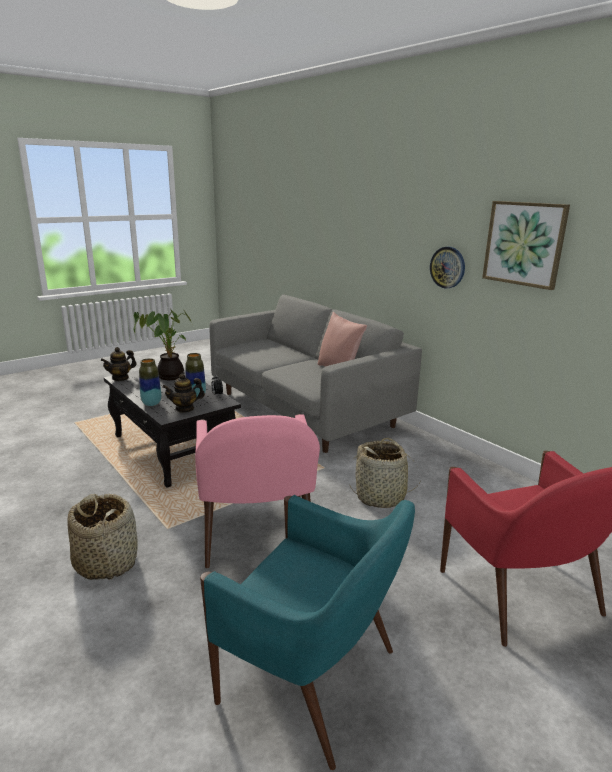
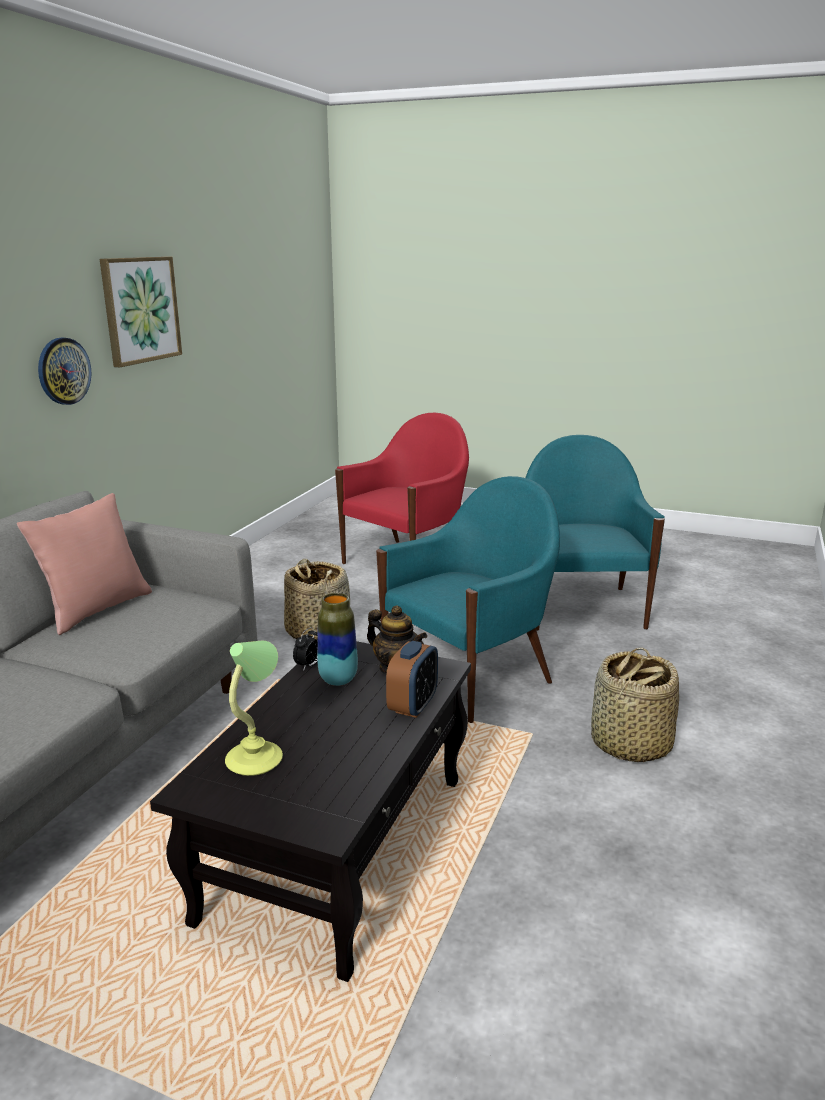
camera: 120 degrees left, 0 degrees up
(120, 378) = (325, 821): teapot -> none
(151, 403) = (413, 706): vase -> alarm clock
(168, 376) = (256, 759): potted plant -> table lamp
(256, 535) = (469, 675): pink armchair -> turquoise armchair

